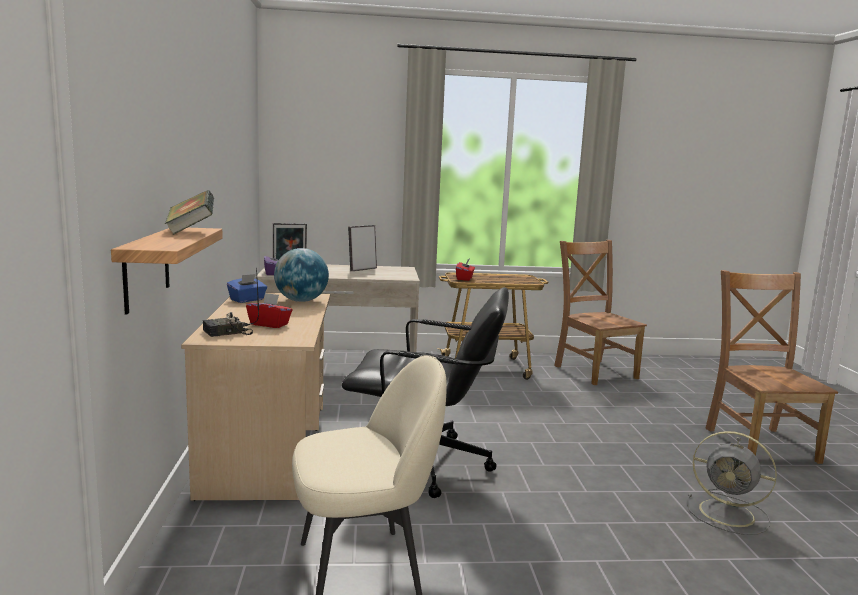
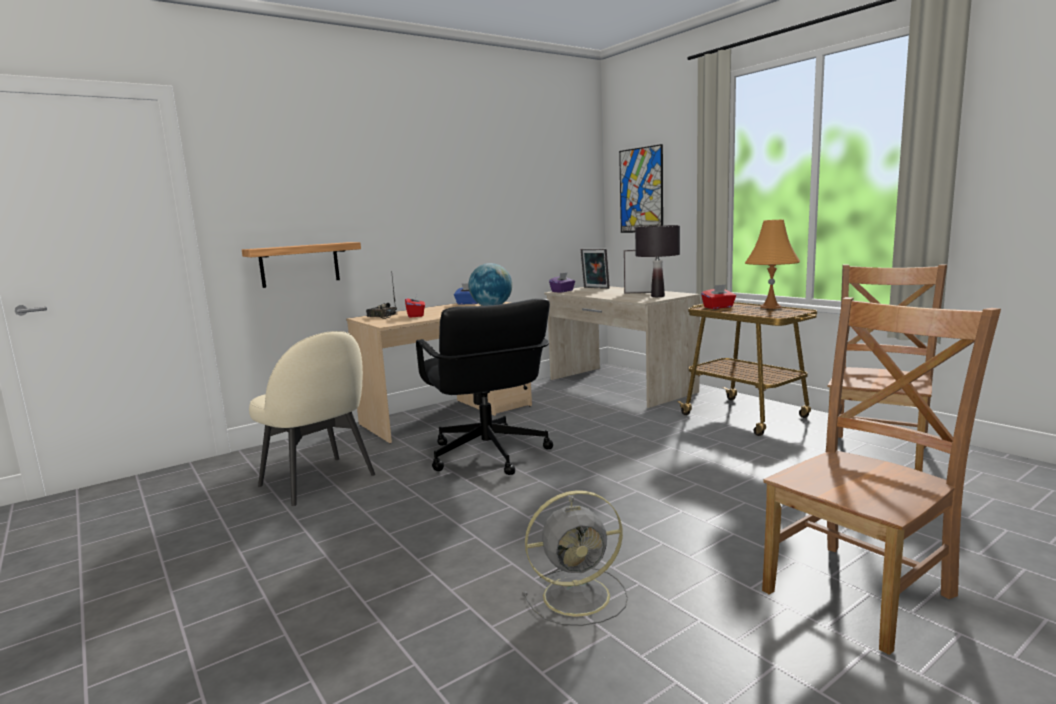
camera: 60 degrees right, 0 degrees up
(191, 231) = (331, 243): book -> none
(319, 161) = (641, 190): none -> picture
(396, 272) = (657, 296): none -> black table lamp
(497, 275) = (770, 307): none -> orange table lamp
(729, 514) = (579, 595): grey fan -> grey fan turned 105 degrees counterclockwise

